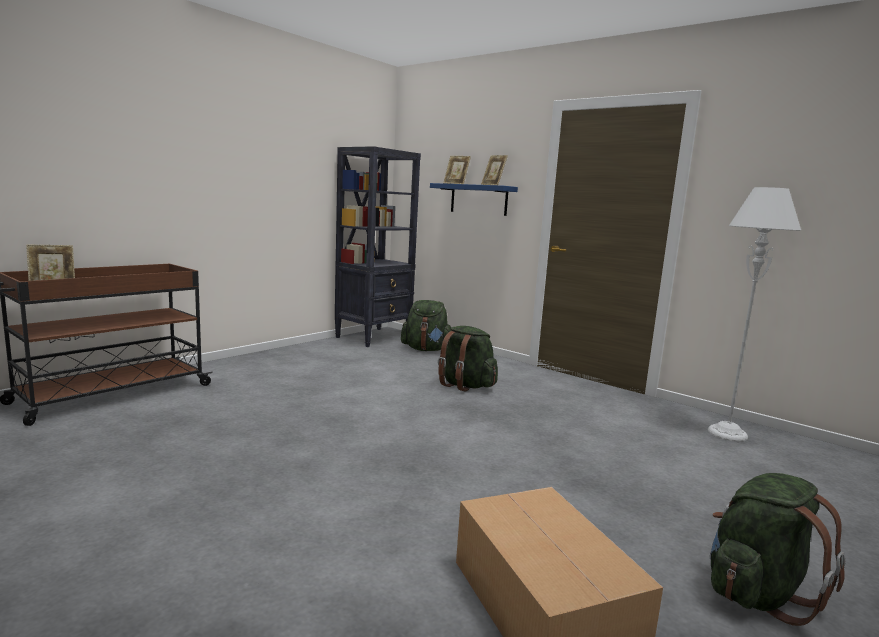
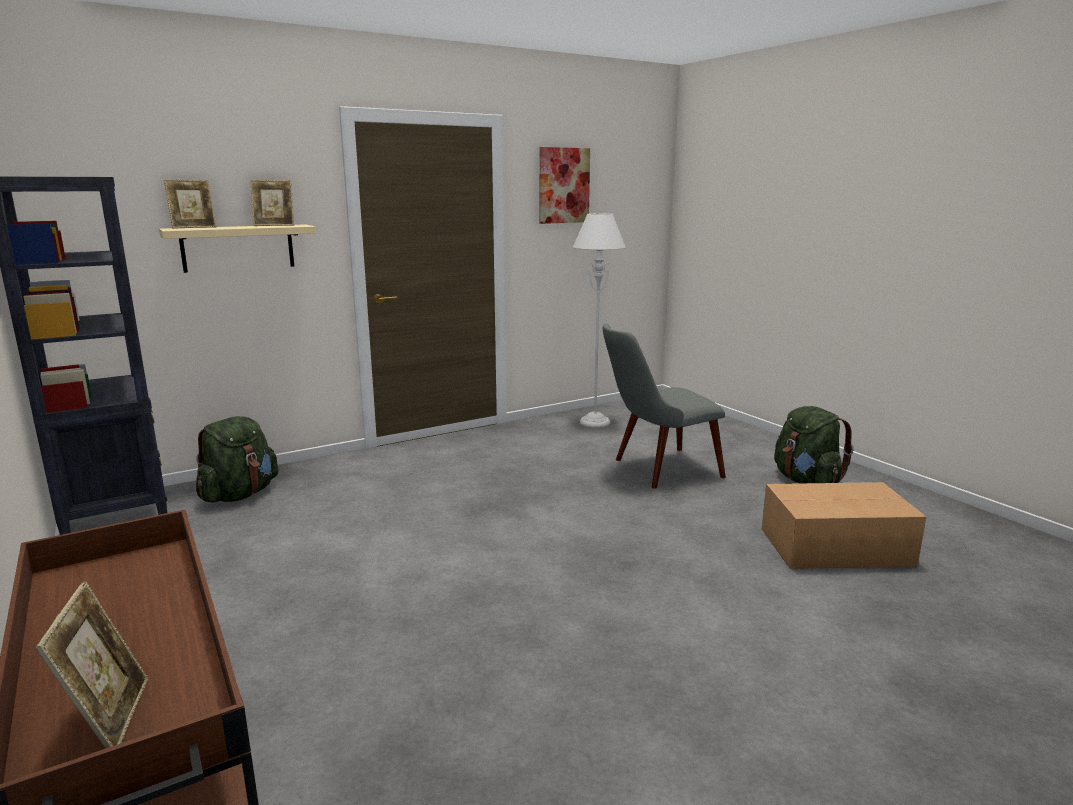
camera: 70 degrees left, 5 degrees up
(465, 385) = (411, 496): green backpack -> none
(478, 199) = (238, 248): blue shelf -> beige shelf
(638, 473) = (656, 470): none -> grey chair
(773, 160) = (563, 185): none -> picture

